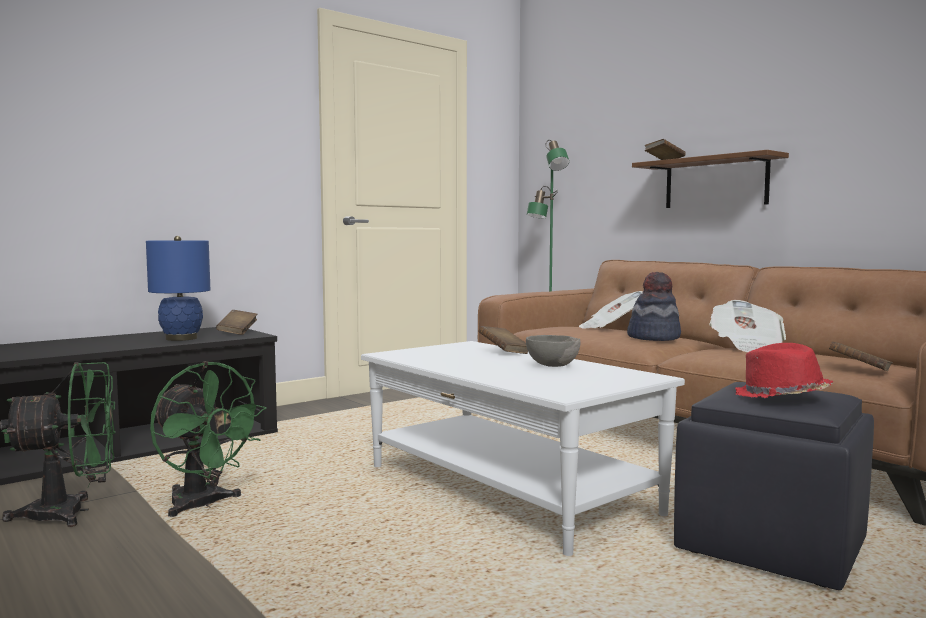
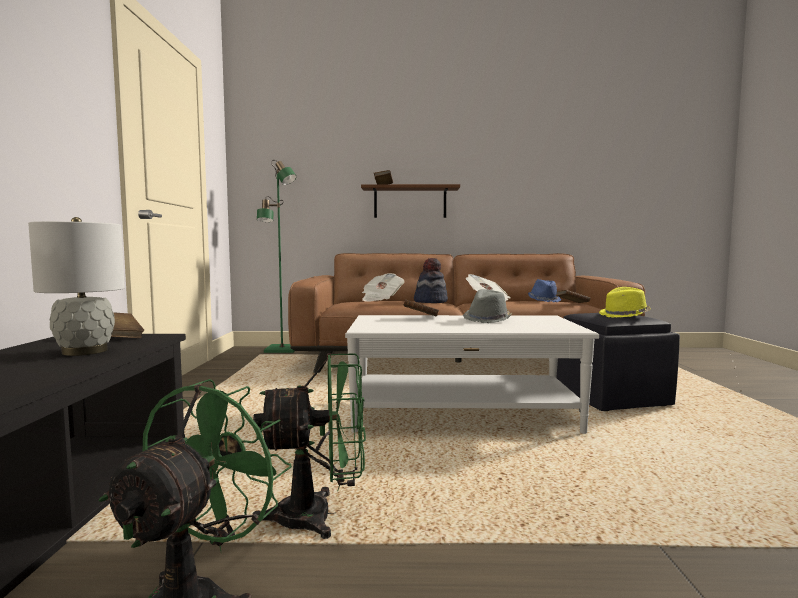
camera: 50 degrees left, 0 degrees up
(181, 338) = (84, 351): blue table lamp -> white table lamp
(553, 366) = (487, 319): grey bowl -> grey hat
(780, 397) = (625, 315): red hat -> yellow hat
(847, 359) = (544, 300): none -> blue hat

